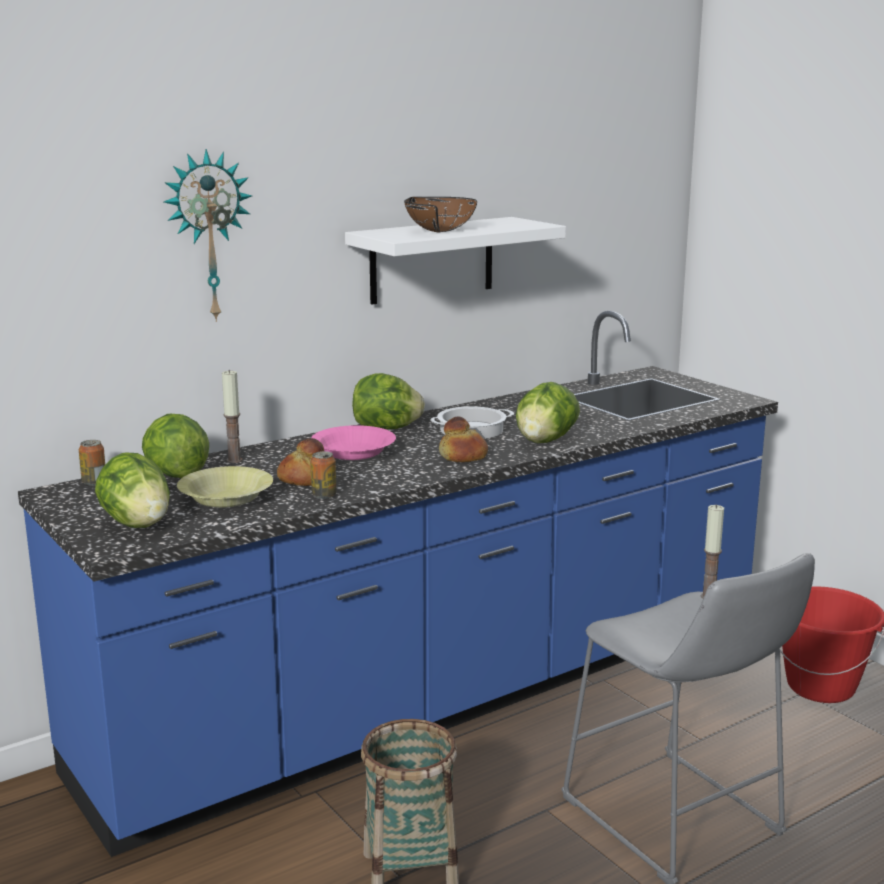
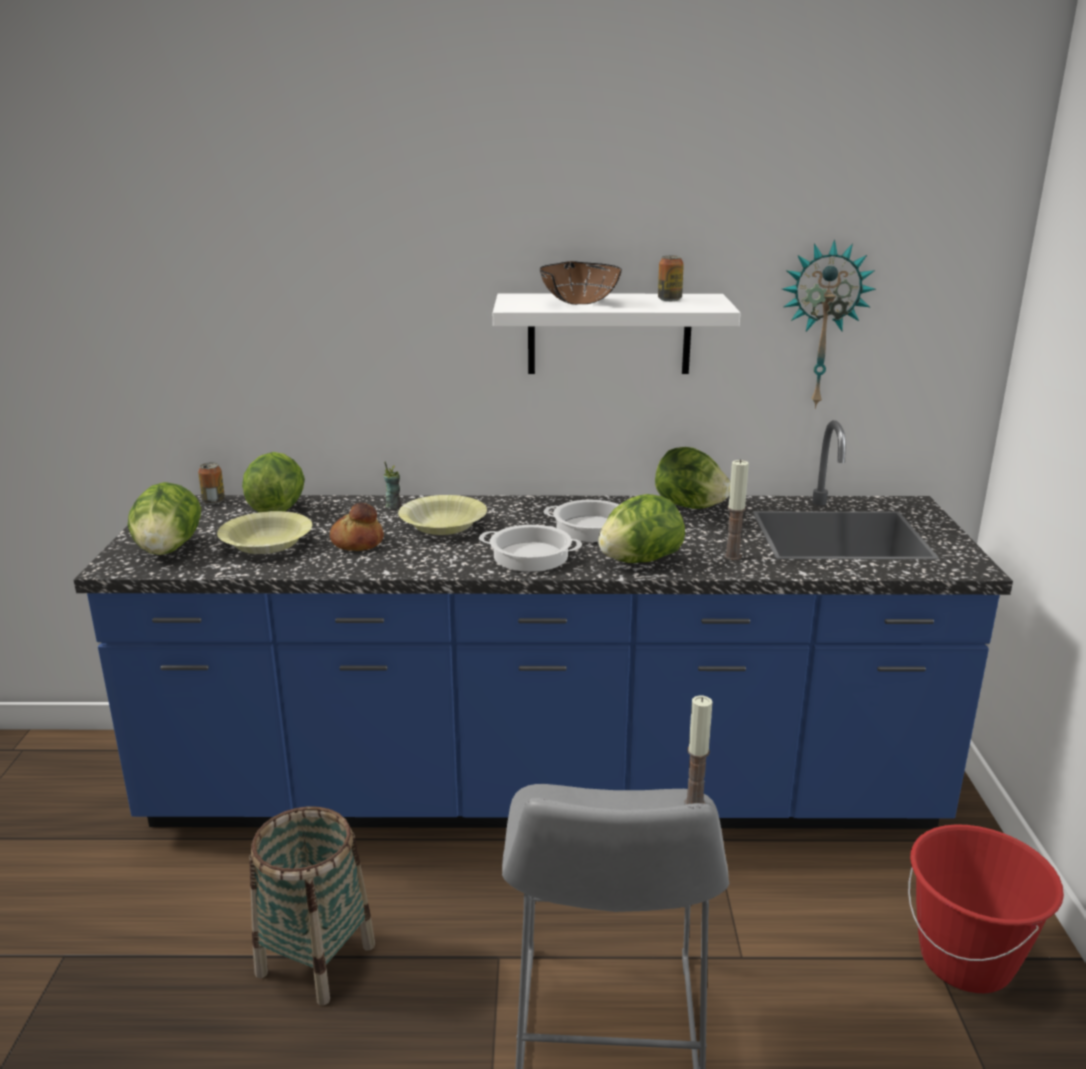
camera: 35 degrees right, 5 degrees up
(208, 236) = (341, 285): wall clock -> wall clock (822, 325)
(234, 460) = (341, 507): candle -> candle (732, 556)
(280, 450) = (393, 506): none -> cup
(324, 495) = (341, 563): can -> can (669, 299)
(353, 453) = (443, 526): pink bowl -> yellow bowl
(386, 428) = (518, 506): lettuce -> lettuce (689, 506)
(464, 456) = (531, 556): bread -> cooking pot

